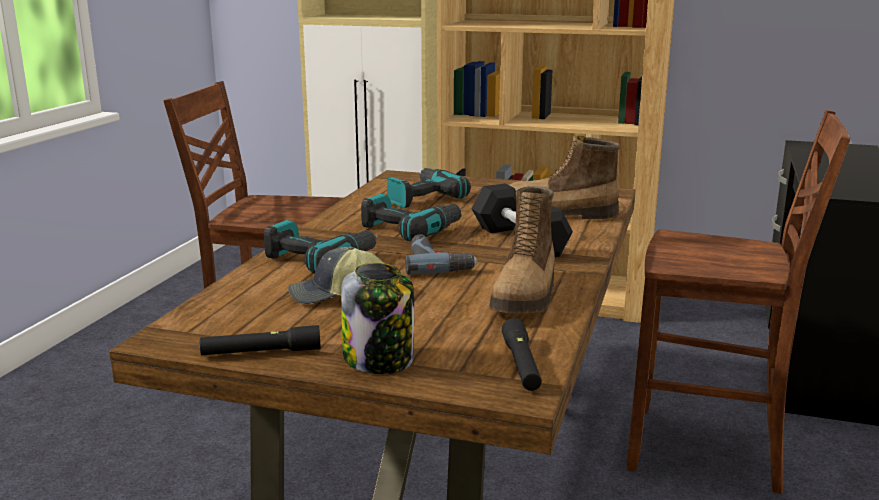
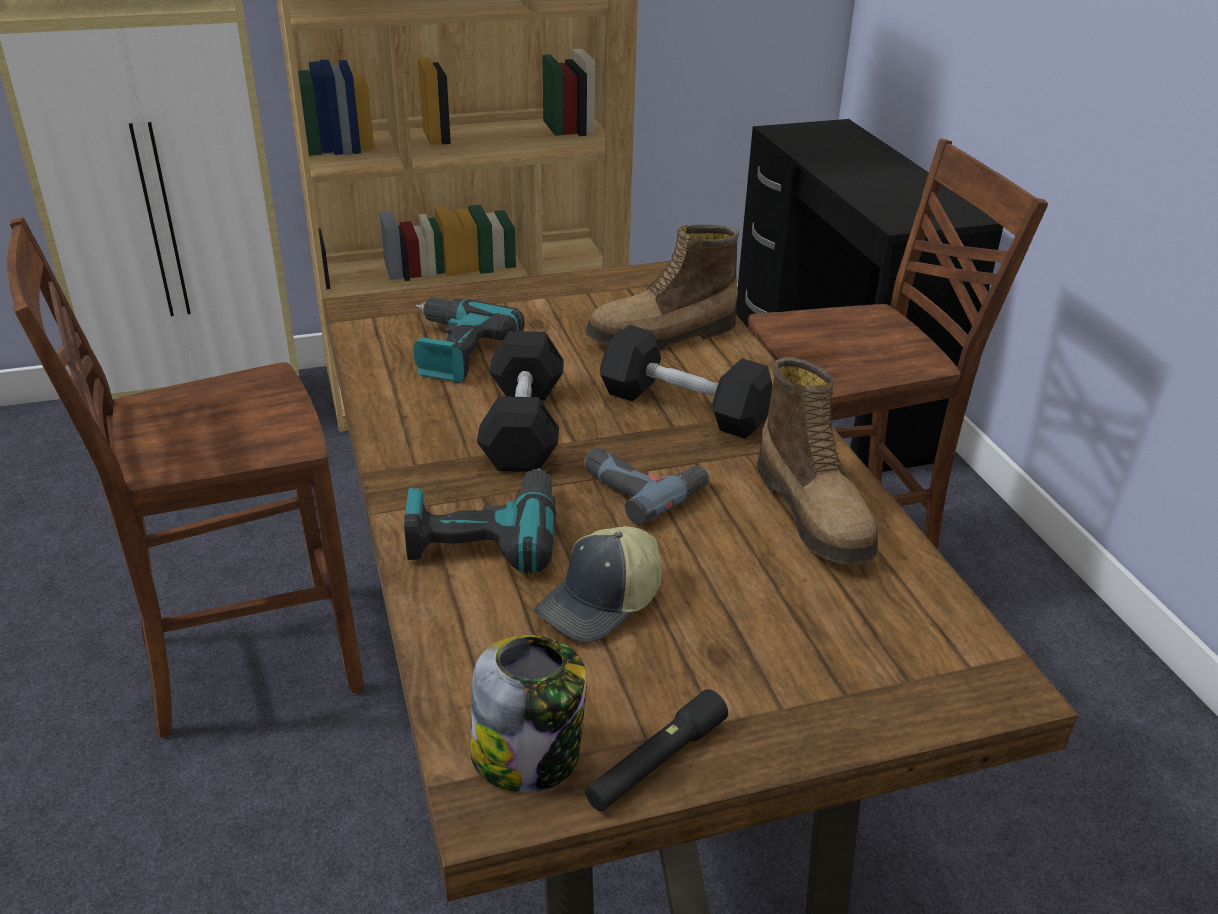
camera: 35 degrees left, 15 degrees up
(379, 359) = (806, 704): jar -> jar (528, 756)
(410, 229) = (523, 426): power drill -> black dumbbell
(521, 365) = (952, 640): black flashlight -> none

